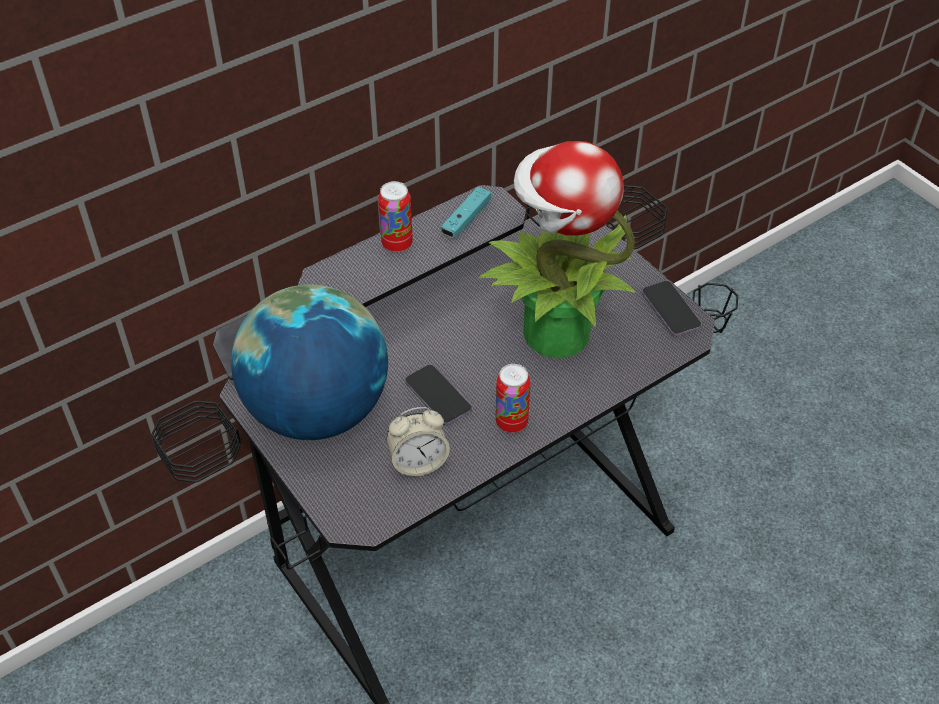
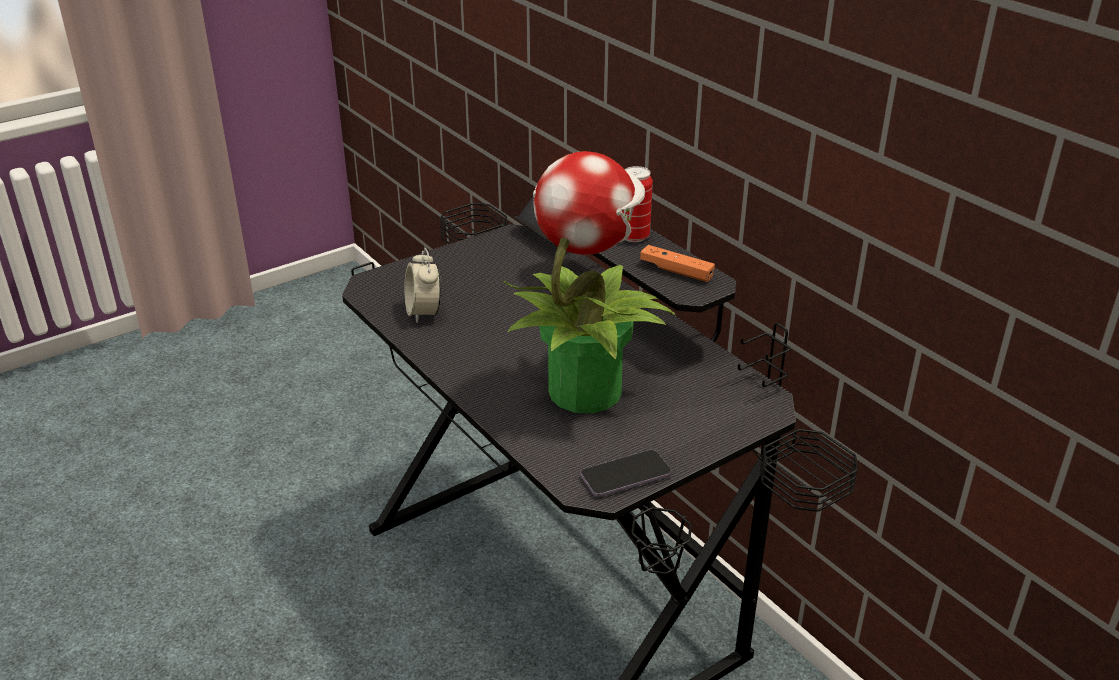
camera: 90 degrees right, 15 degrees down
(317, 411) = (489, 264): globe -> none
(438, 396) = (500, 321): phone -> none
(466, 219) = (676, 271): turquoise game controller -> orange game controller
(511, 422) = (463, 361): can -> none

